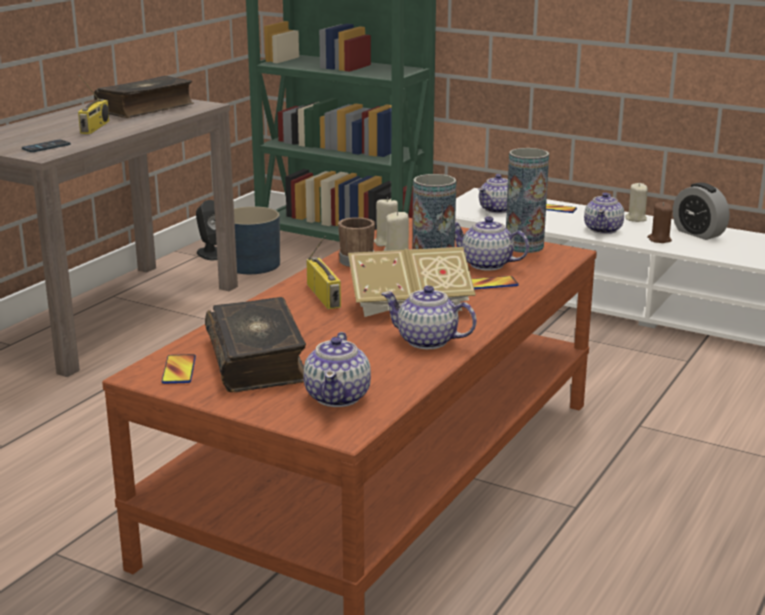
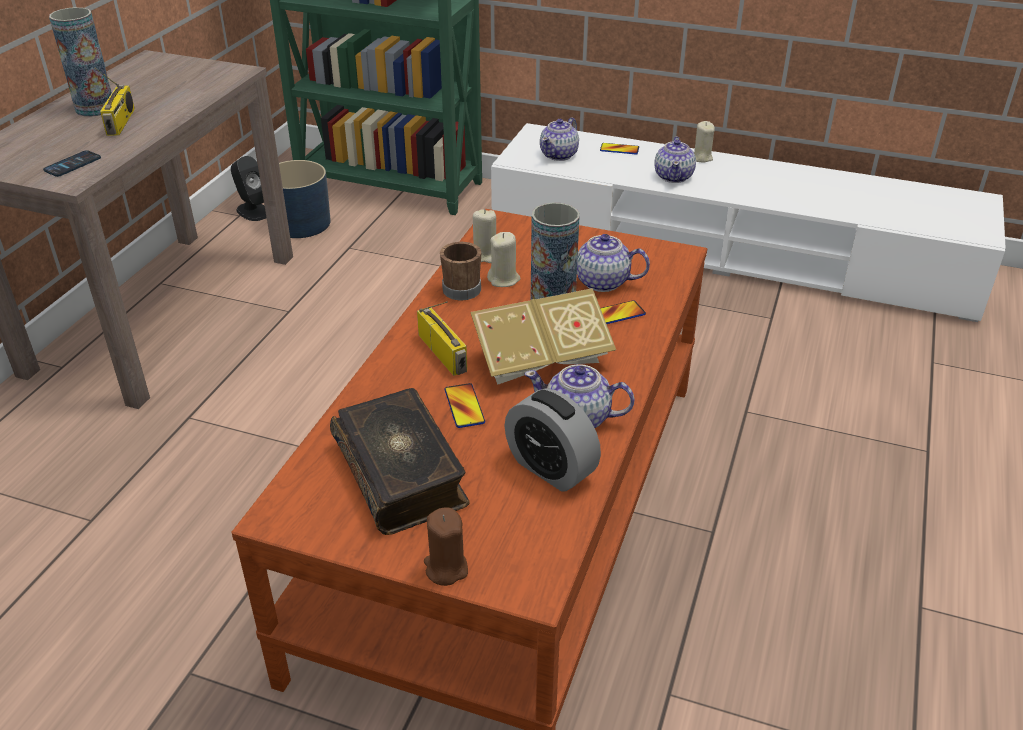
camera: 10 degrees left, 15 degrees up
(146, 108) = (172, 82): book -> none
(179, 370) = (316, 503): phone -> phone (464, 406)
(338, 396) = (509, 527): teapot -> none
(524, 246) = (631, 248): vase -> vase (95, 108)
(659, 239) = (733, 187): brown candle -> brown candle (446, 568)
(698, 233) = (768, 174): alarm clock -> alarm clock (550, 468)

